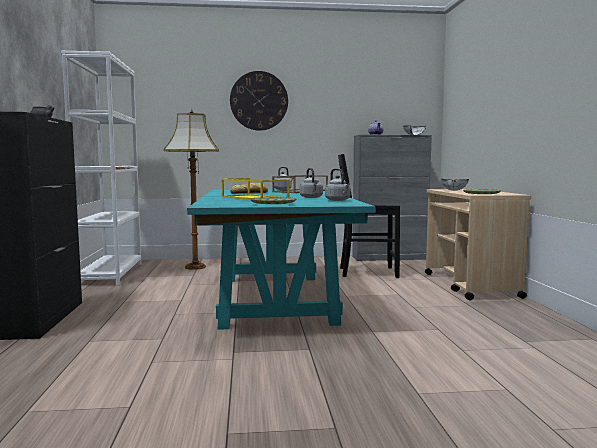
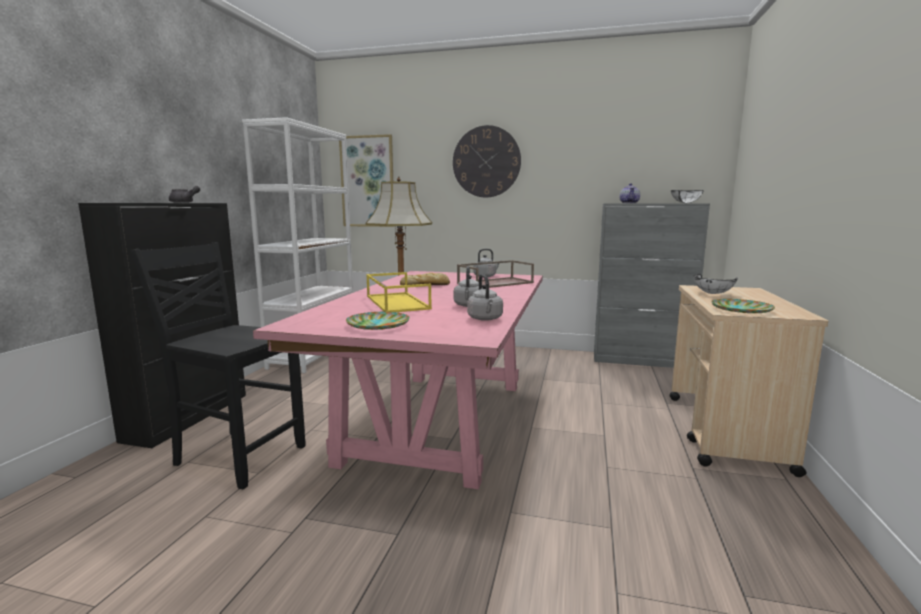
camera: 20 degrees right, 5 degrees up
(148, 115) = (367, 181): none -> picture
(274, 299) = (439, 420): turquoise dining table -> pink dining table
(366, 272) = (591, 385): black chair -> black chair (238, 456)

